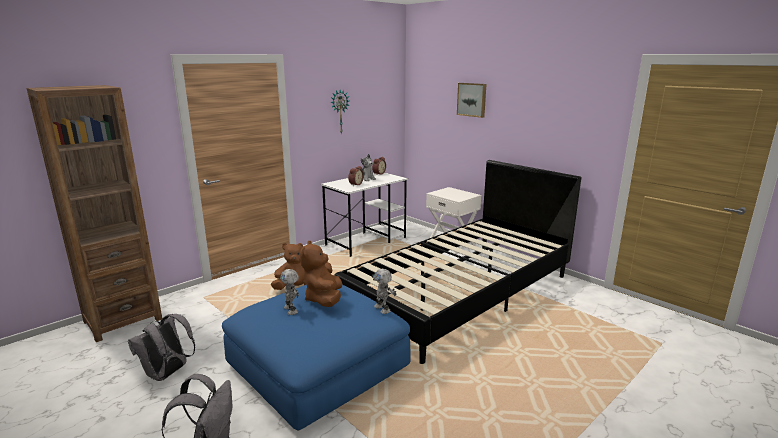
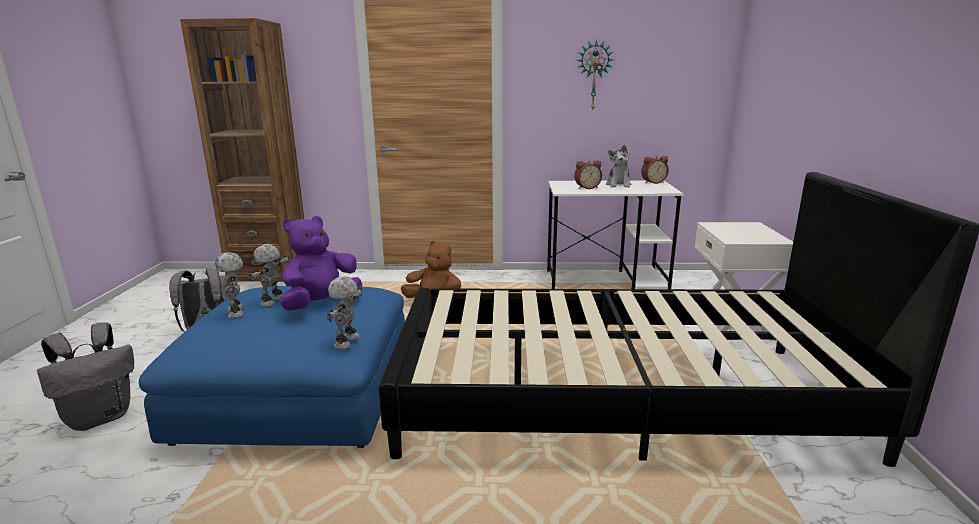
camera: 45 degrees right, 0 degrees up
(285, 324) = (237, 312): none -> toy robot
(324, 299) = (322, 304): brown plush toy -> purple plush toy
(472, 99) = (817, 49): picture -> none

